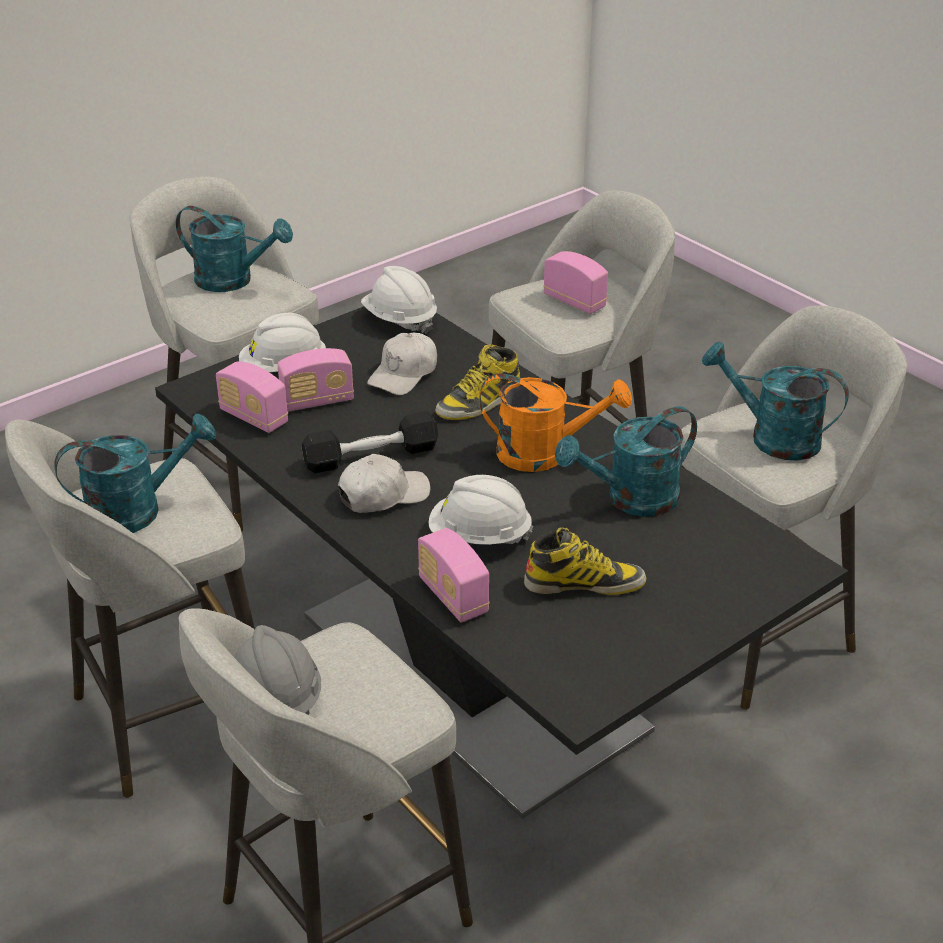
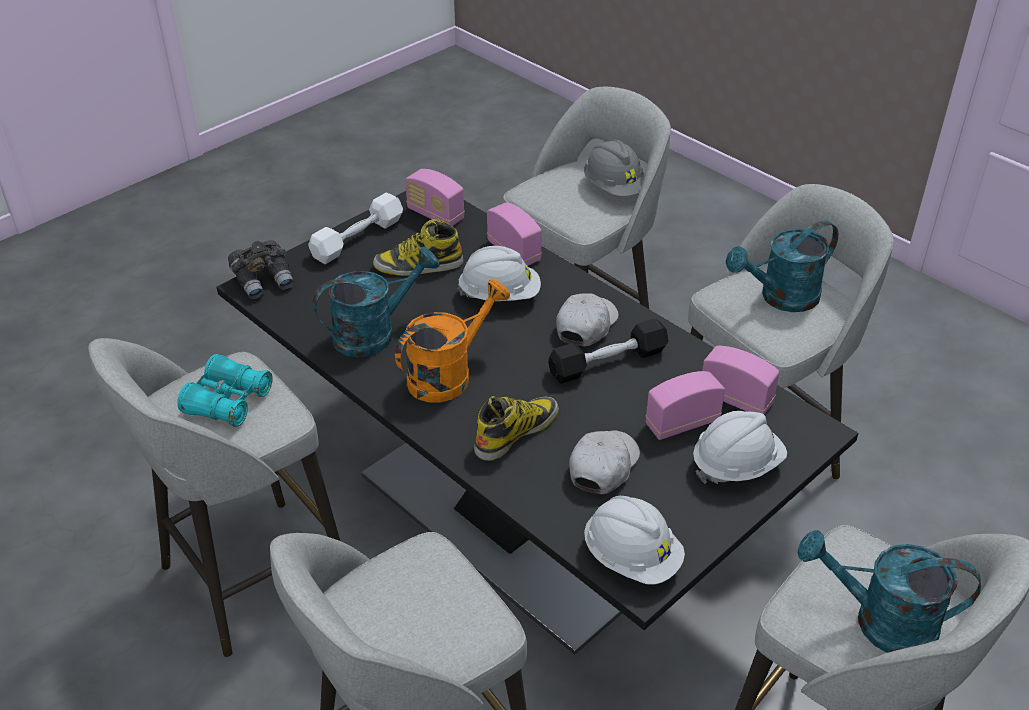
camera: 175 degrees right, 5 degrees up
(383, 495) = (586, 325): white cap -> white cap turned 150 degrees clockwise
(545, 453) = (448, 374): orange watering can -> orange watering can turned 135 degrees clockwise
(574, 301) = (410, 607): radio -> radio (435, 215)
(675, 630) = (357, 239): none -> white dumbbell
(772, 438) = (228, 401): turquoise watering can -> turquoise binoculars
(787, 573) = (264, 281): none -> grey binoculars

